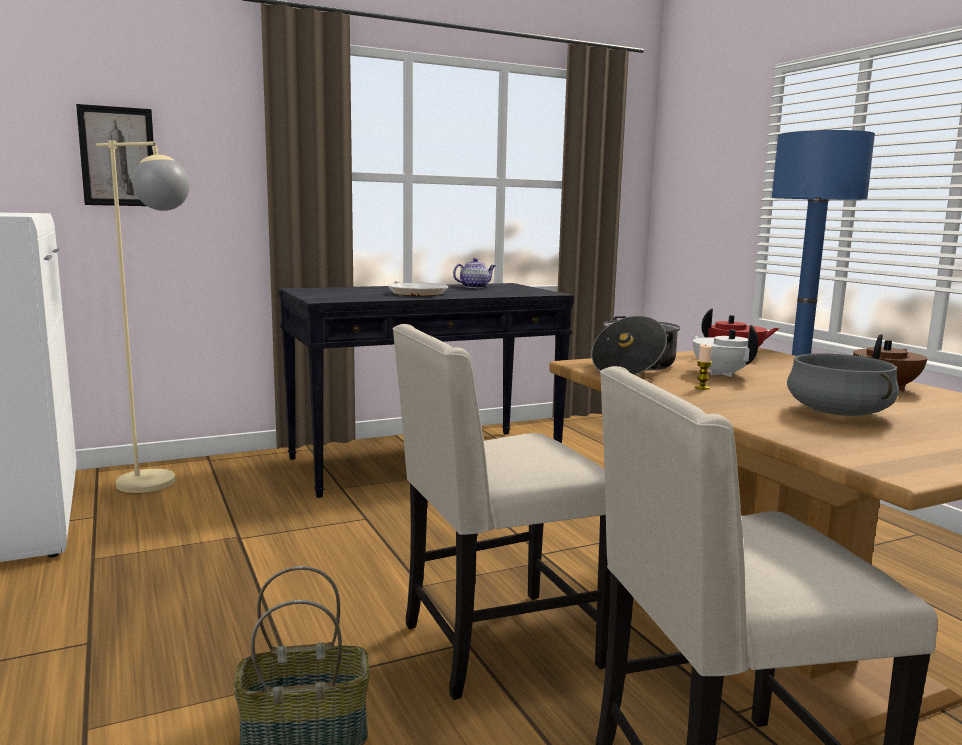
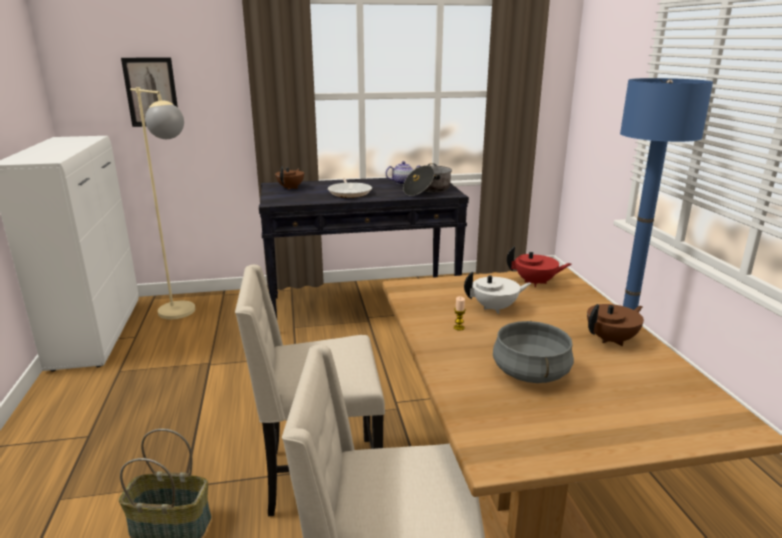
camera: 15 degrees right, 10 degrees up
(329, 291) = (291, 188): none -> brown teapot
(634, 367) = (436, 294): cooking pot -> cooking pot (427, 190)
(721, 373) = (495, 308): white teapot -> white teapot turned 90 degrees clockwise

